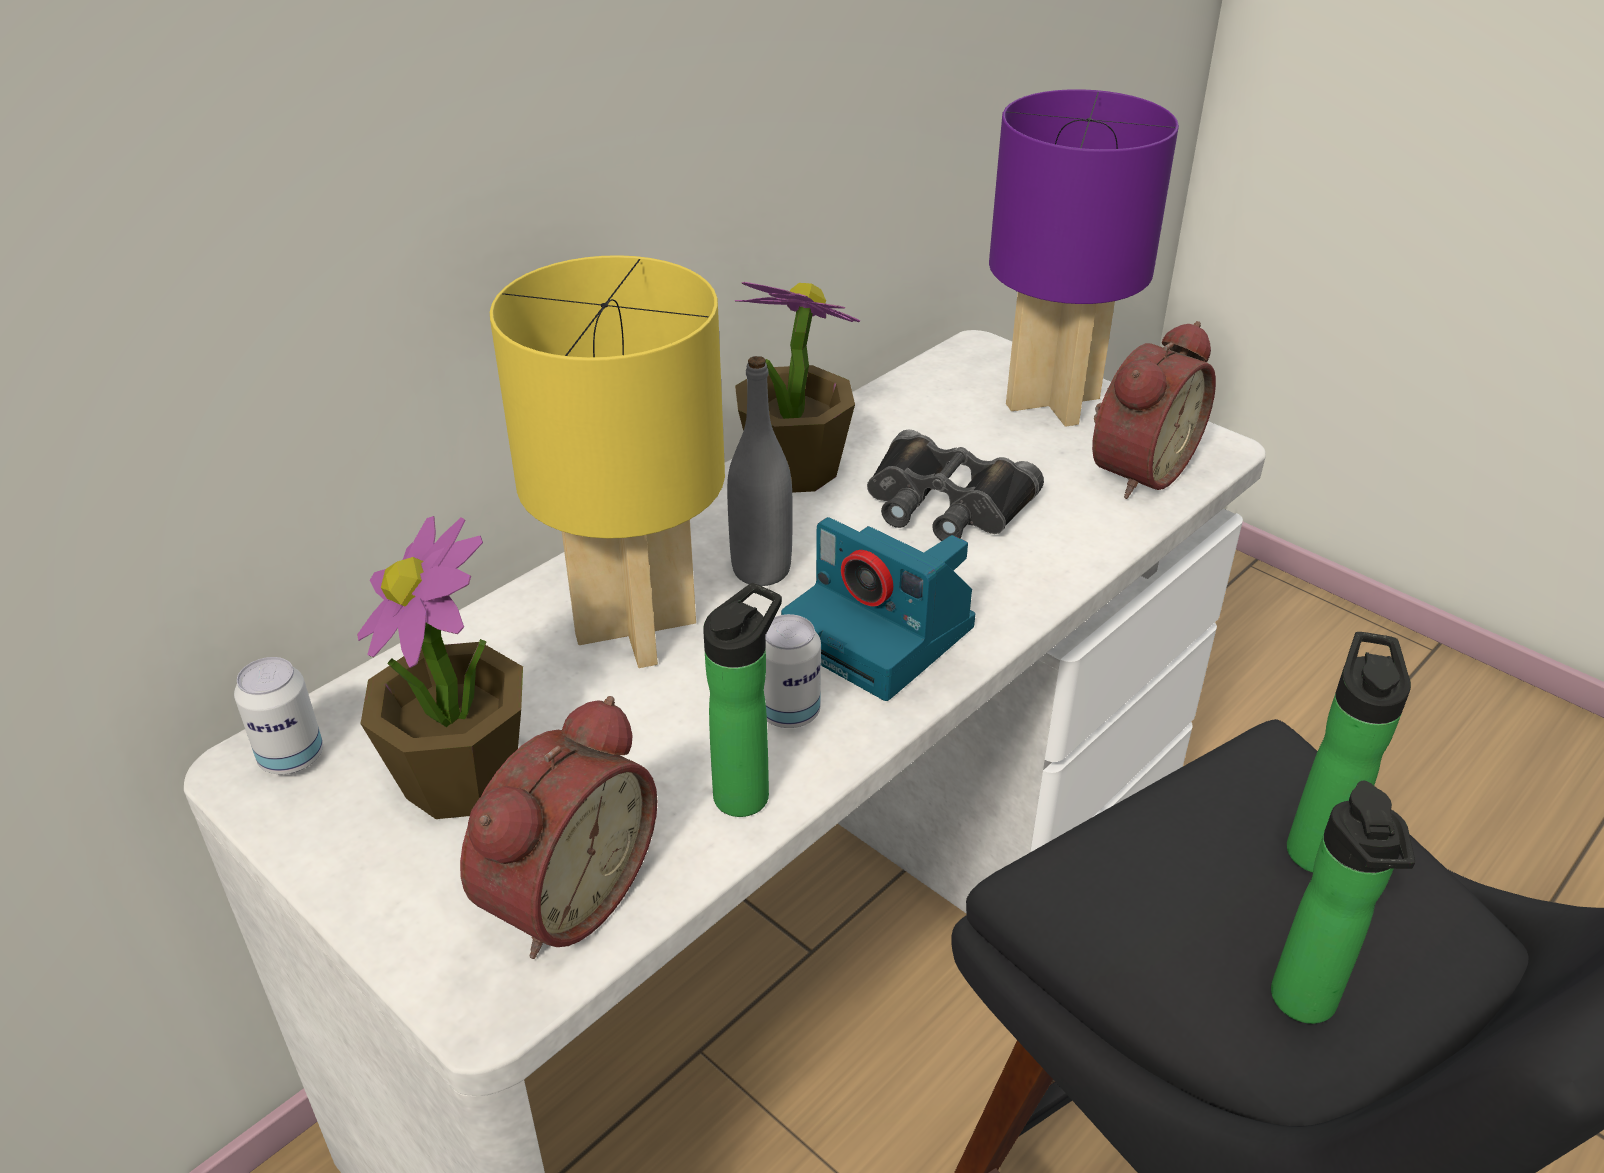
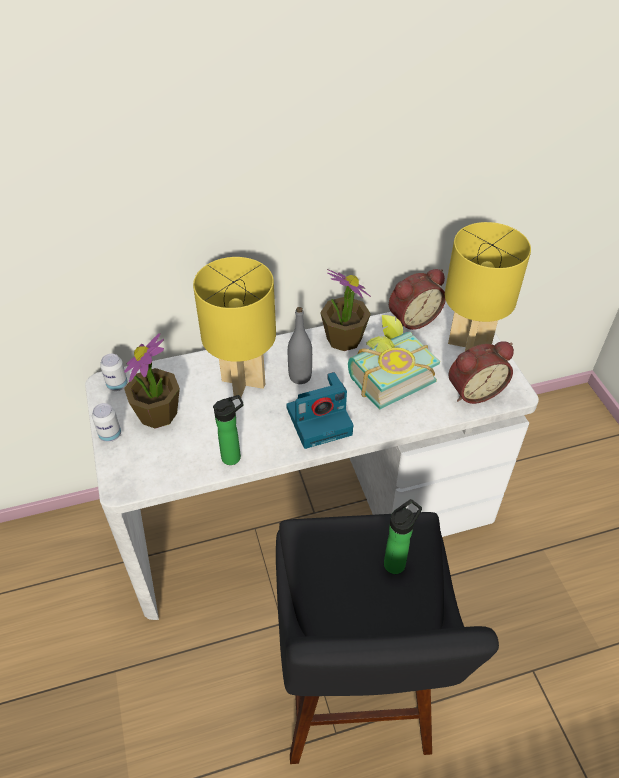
camera: 30 degrees right, 10 degrees up
(562, 894) = (159, 464): alarm clock -> alarm clock (412, 318)
(789, 713) = (267, 435): can -> can (110, 435)
(883, 635) = (320, 420): camera -> camera turned 90 degrees counterclockwise
(945, 504) = (386, 375): black binoculars -> book
(1051, 402) = (468, 345): purple table lamp -> yellow table lamp
(1305, 1007) = (343, 608): bottle -> none

